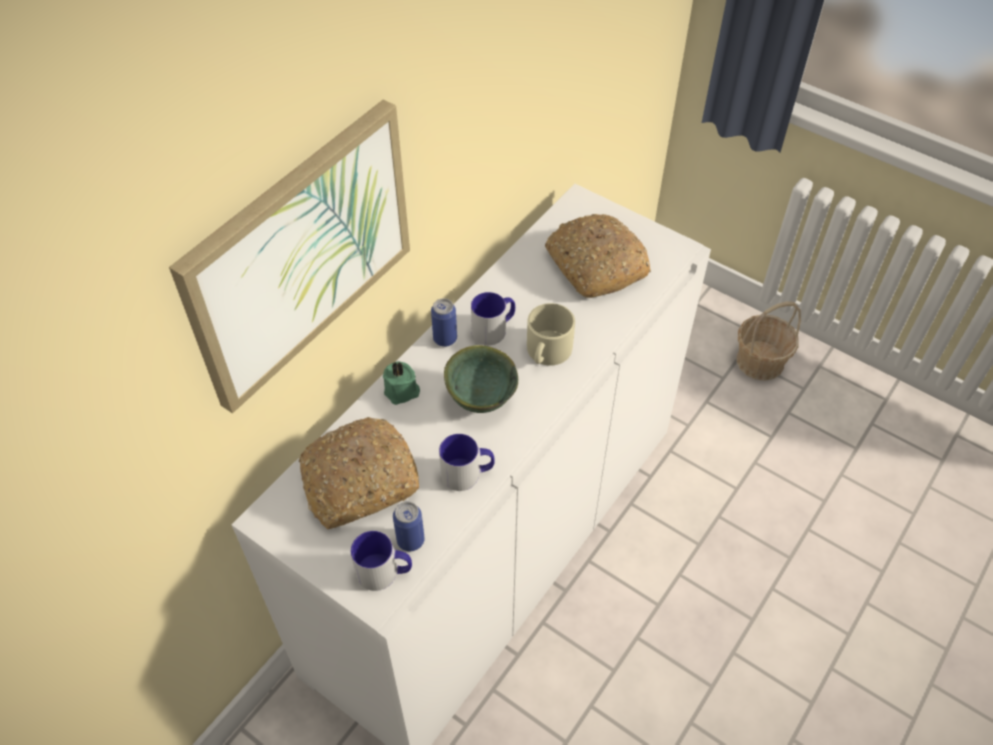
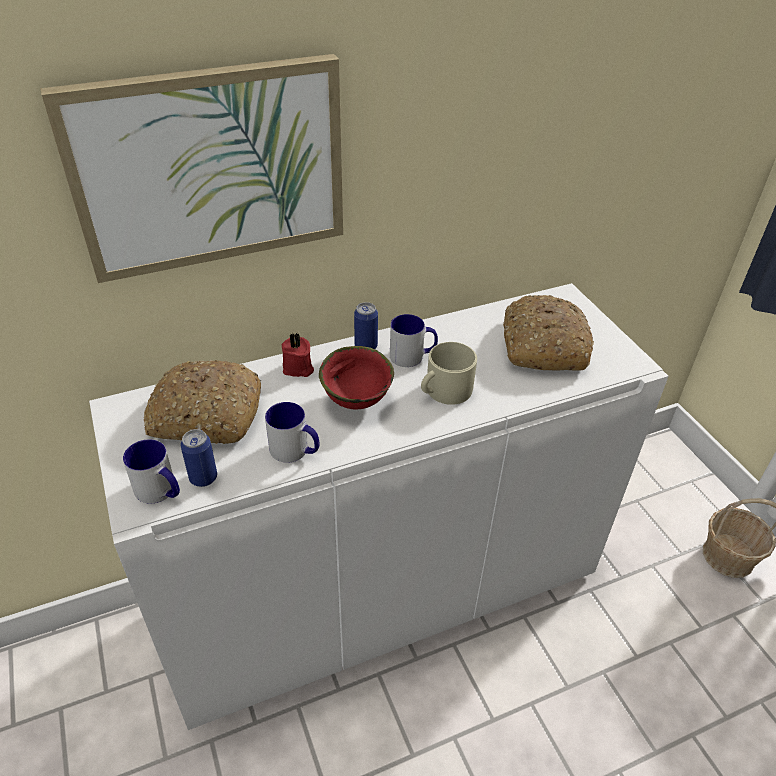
camera: 30 degrees right, 10 degrees down
(402, 392) = (298, 368): green candle -> red candle
(481, 398) = (357, 400): green bowl -> red bowl

